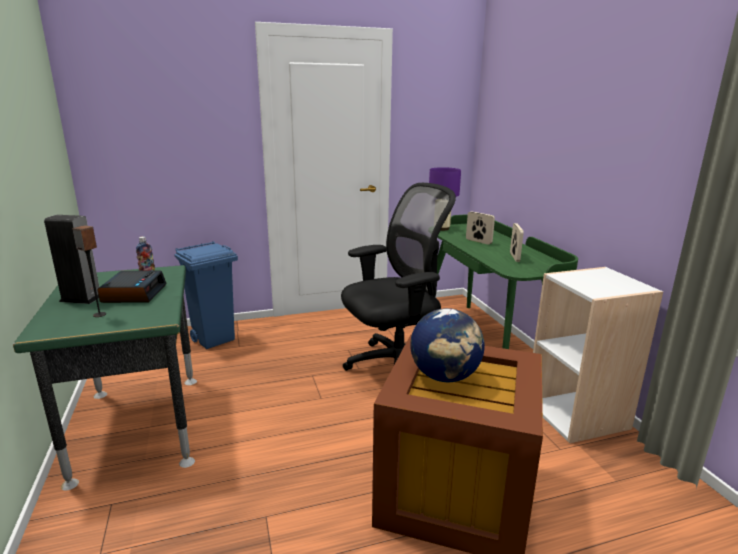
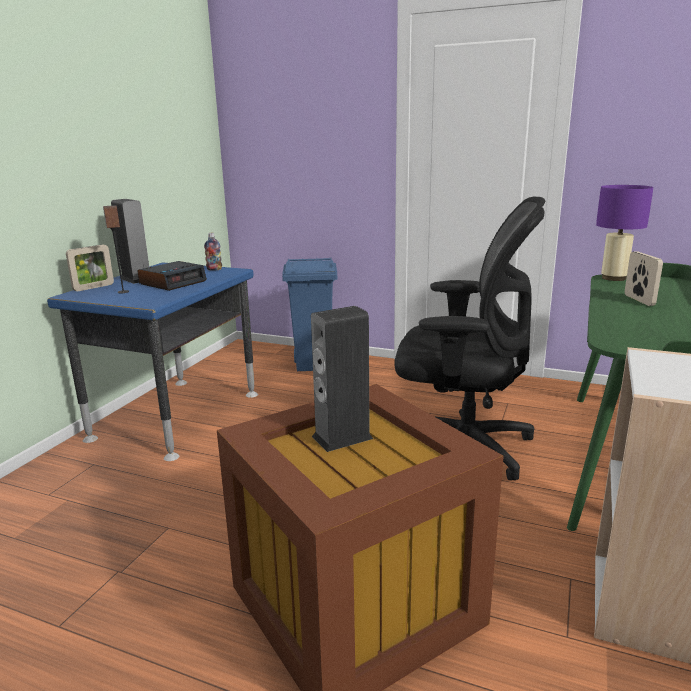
camera: 40 degrees right, 0 degrees up
(138, 425) = (176, 415): green desk -> blue desk
(445, 377) = (342, 437): globe -> speaker
(514, 257) = (657, 327): picture frame -> picture frame (93, 287)

